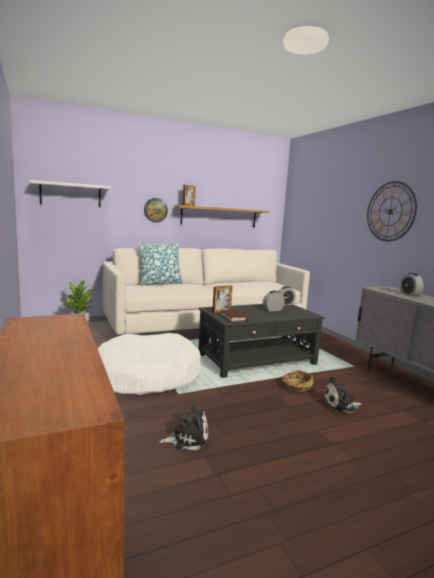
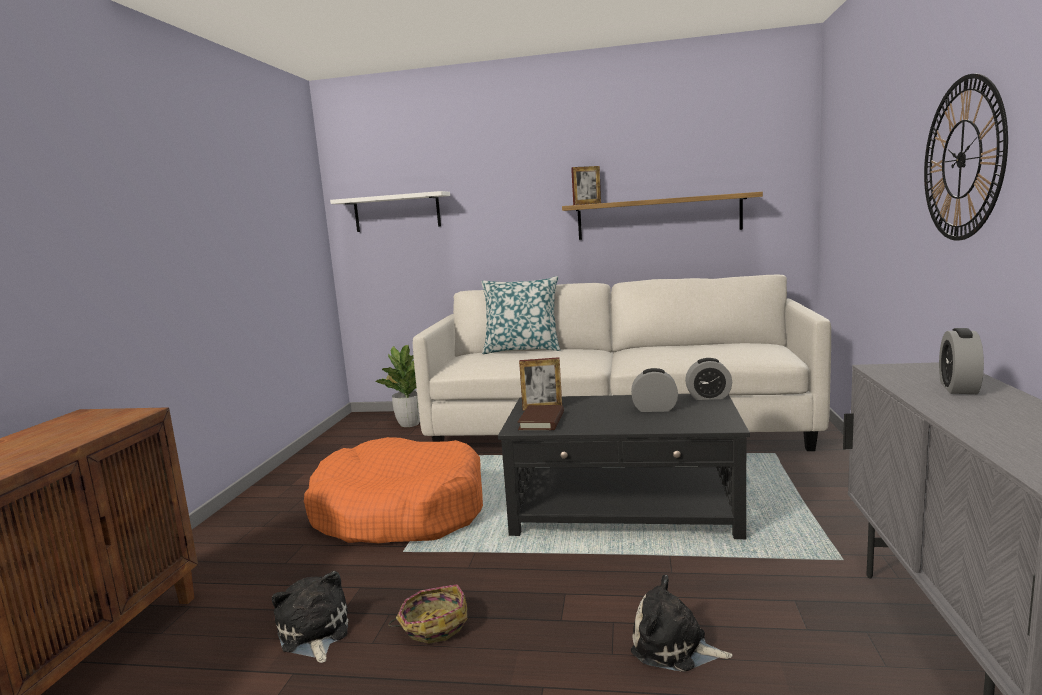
camera: 35 degrees right, 0 degrees up
(146, 376) = (399, 512): white dog bed -> orange dog bed
(155, 210) = (531, 220): wall clock -> none
(187, 438) = (313, 634): plush toy -> plush toy turned 135 degrees counterclockwise
(296, 386) = (628, 581): basket -> basket (433, 625)

